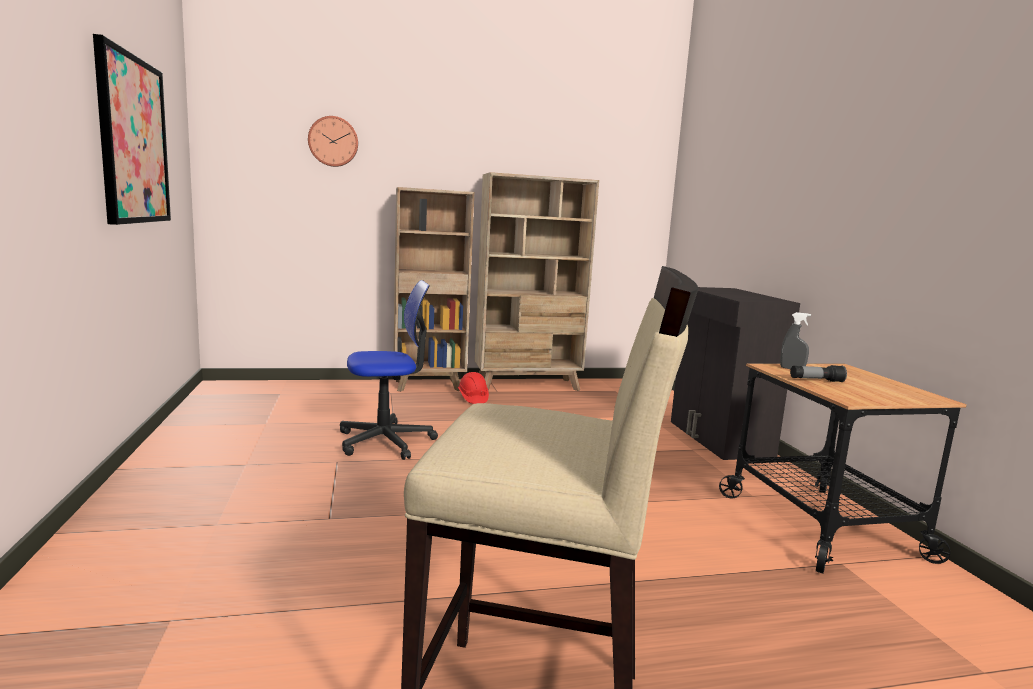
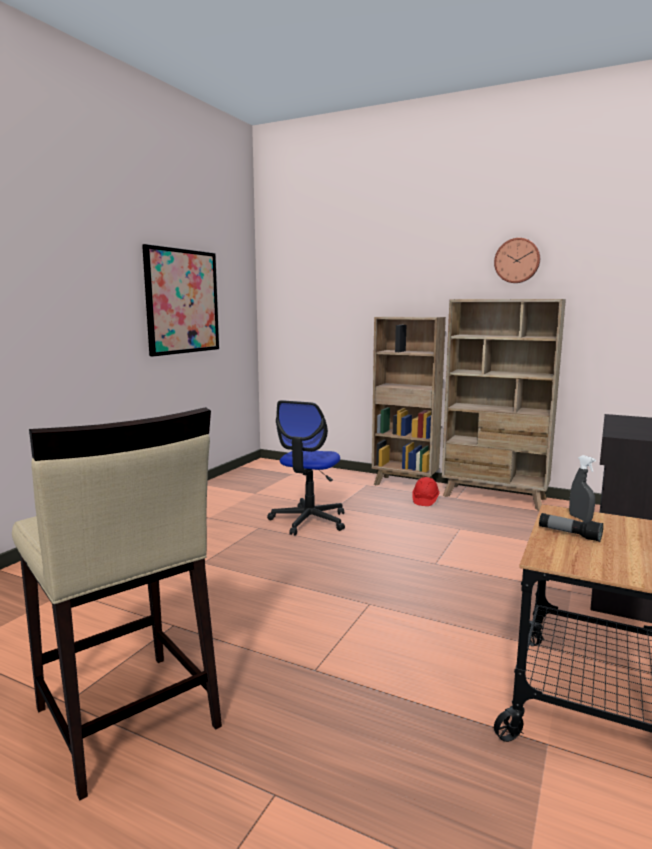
camera: 40 degrees right, 0 degrees up
(333, 141) = (342, 283): wall clock -> wall clock (517, 260)
(386, 441) = (309, 521): office chair -> office chair turned 90 degrees clockwise

